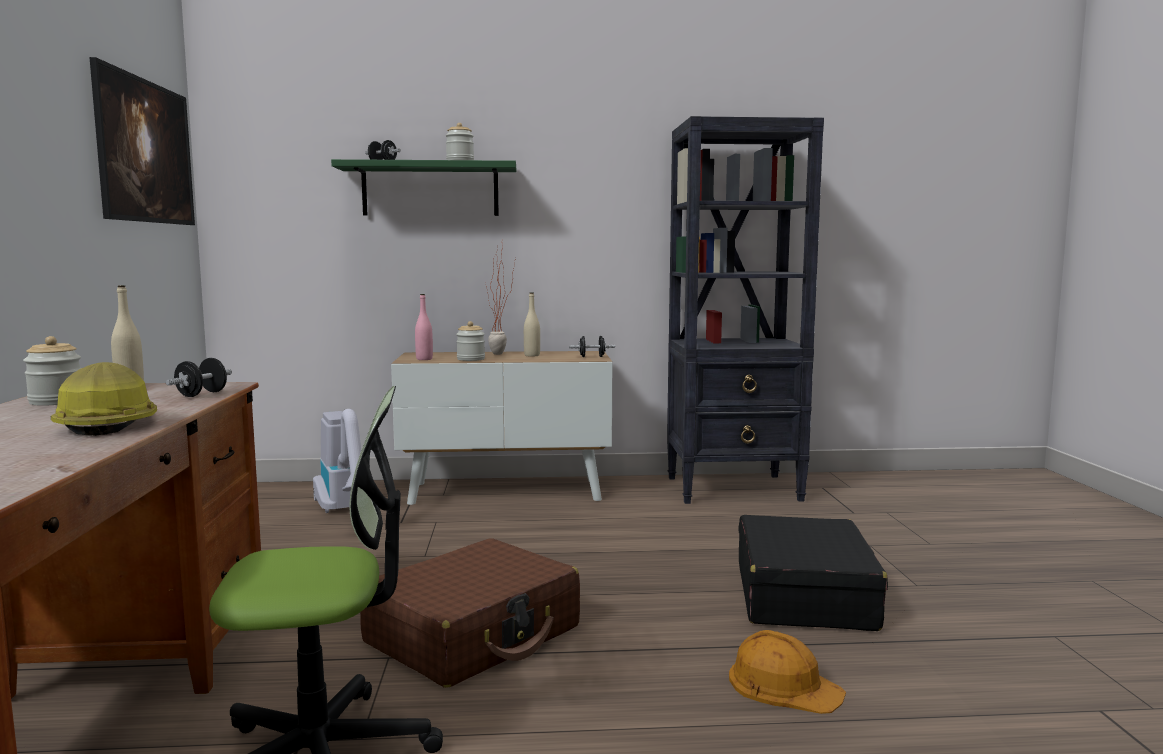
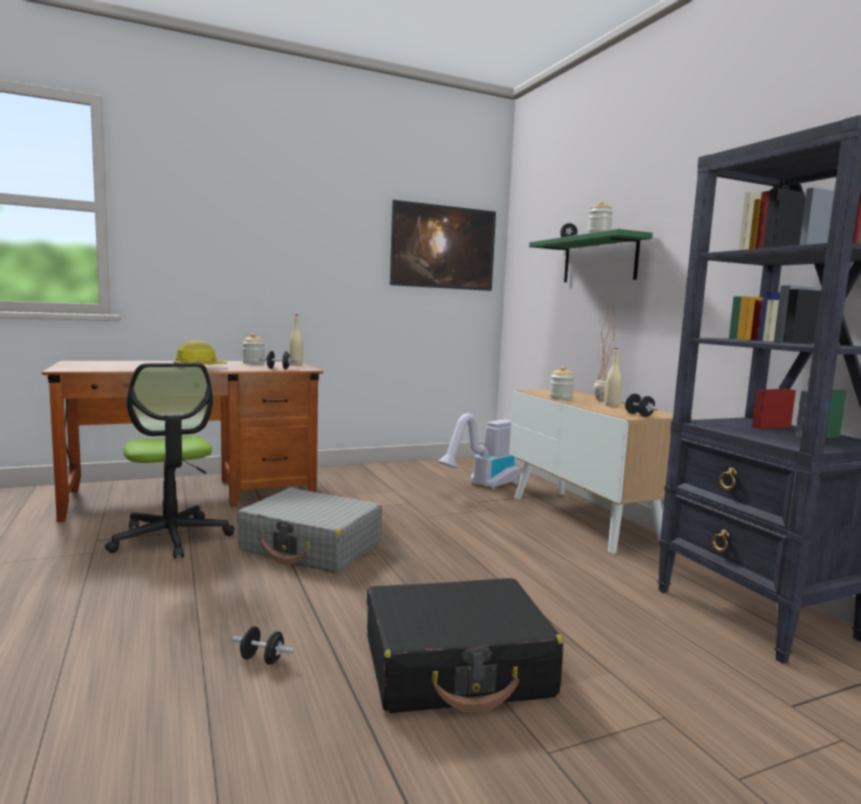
camera: 70 degrees right, 0 degrees up
(424, 359) = (541, 392): pink bottle -> none
(474, 635) = (311, 547): brown suitcase -> grey suitcase
(783, 685) = (262, 659): orange hard hat -> black dumbbell

